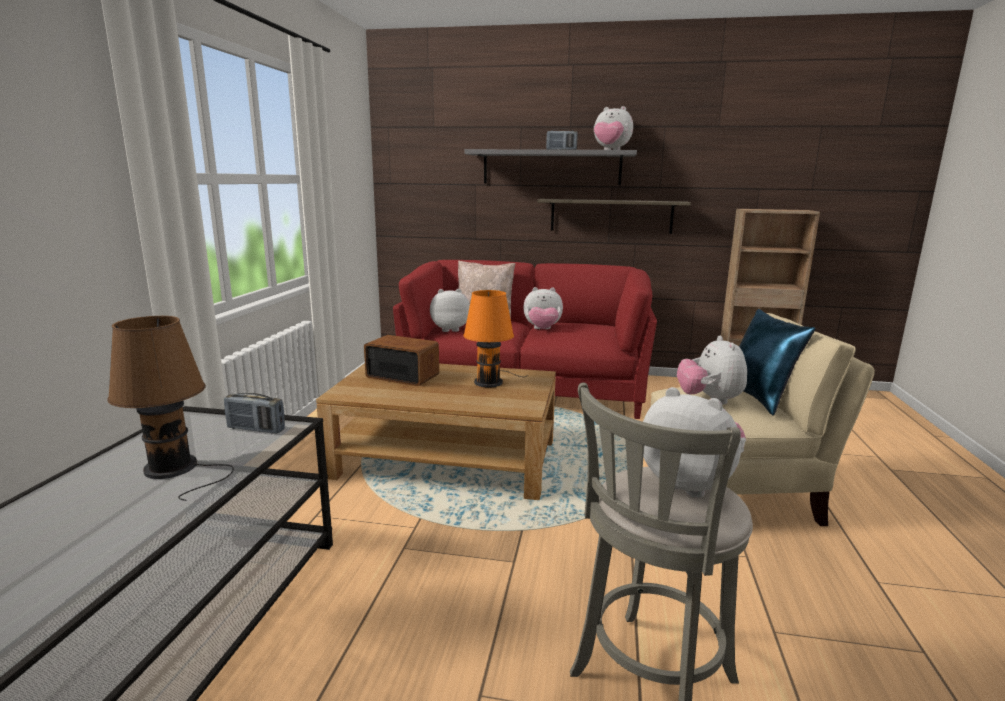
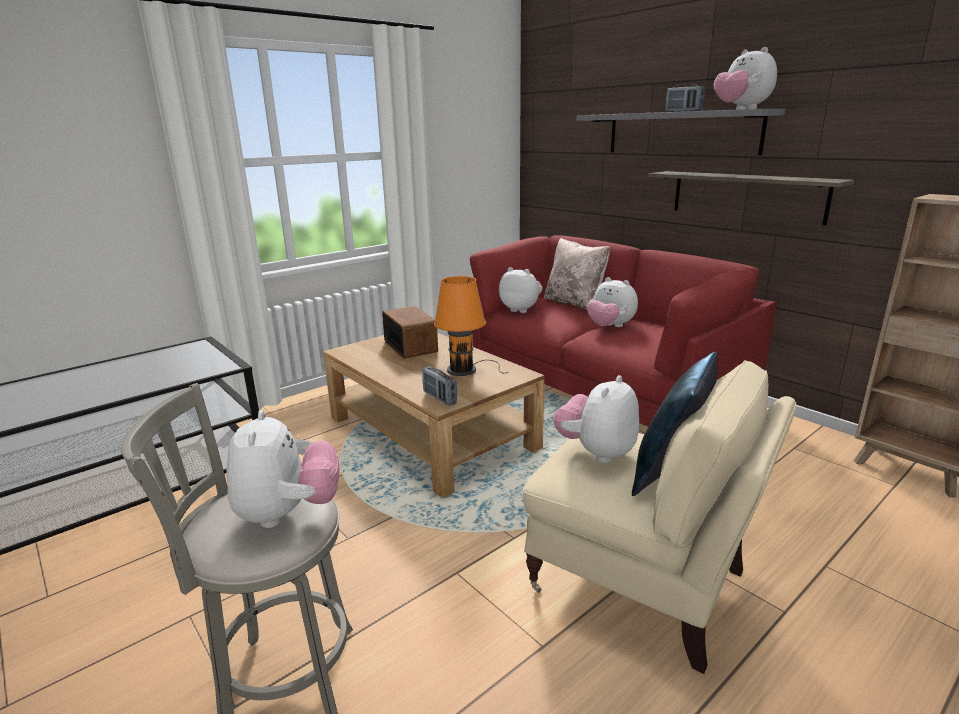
camera: 40 degrees right, 5 degrees up
(175, 469) = (129, 377): brown table lamp -> none
(256, 429) = (207, 363): radio -> radio (439, 398)

